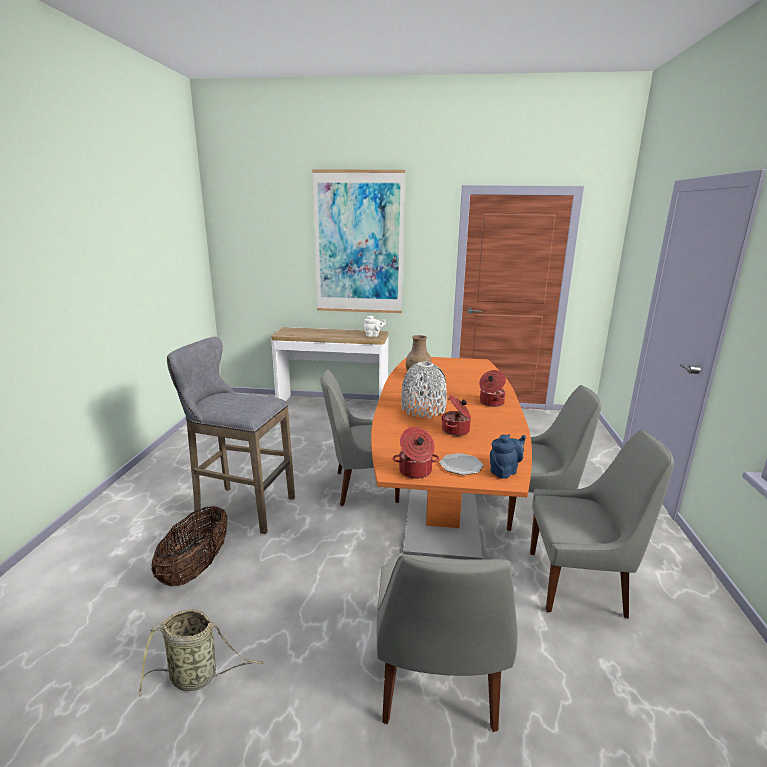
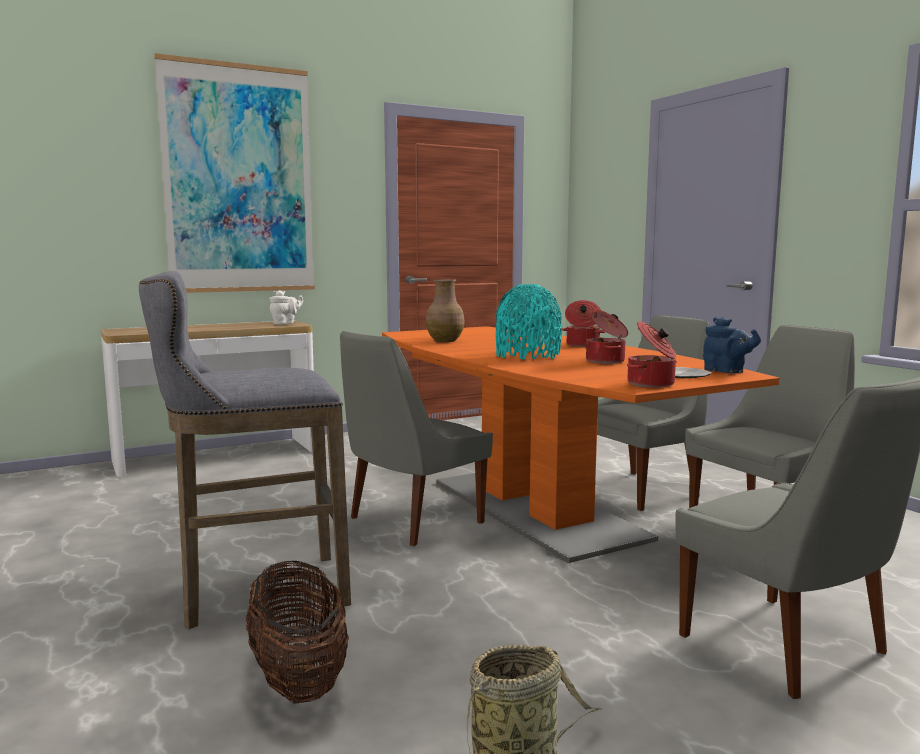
camera: 35 degrees left, 10 degrees down
(423, 410) = (527, 356): grey vase -> turquoise vase
(505, 471) = (726, 372): blue teapot -> blue teapot turned 120 degrees clockwise

